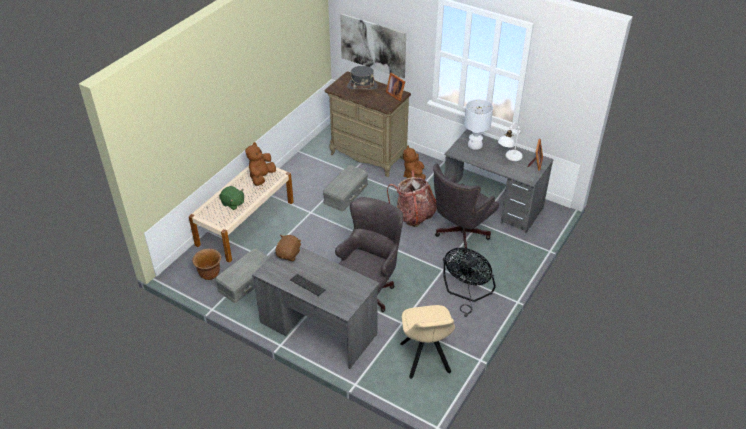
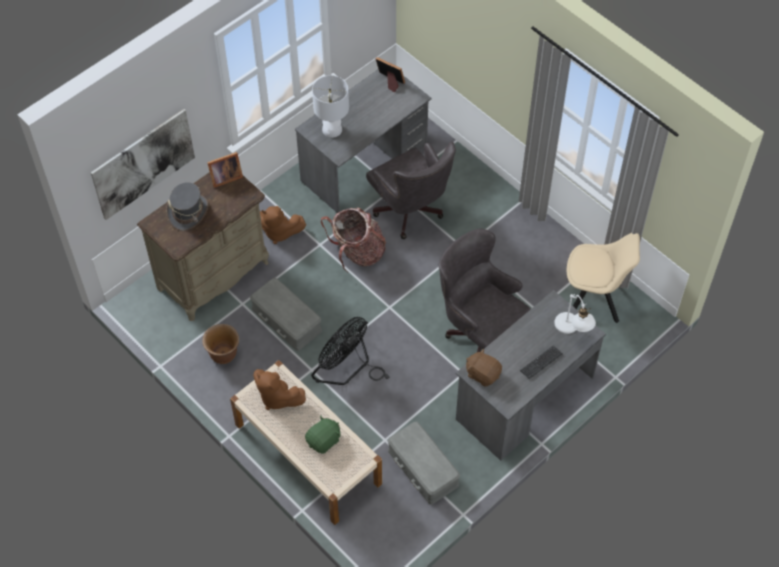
camera: 75 degrees left, 15 degrees up
(209, 274) = (397, 511): brown planter -> brown planter (223, 354)
(465, 293) = (506, 236): black fan -> black fan (351, 366)
(509, 159) = (372, 104): white table lamp -> white table lamp (572, 331)

